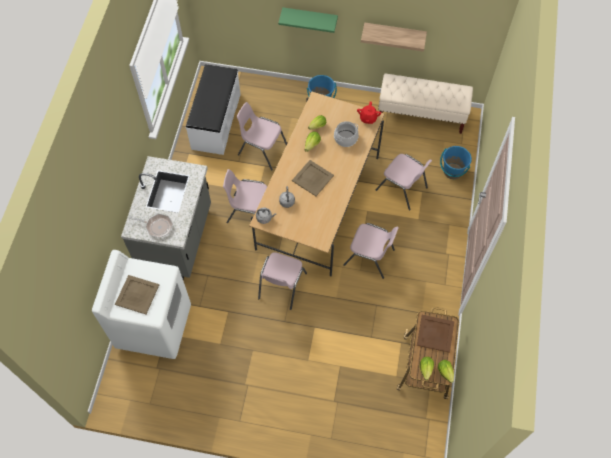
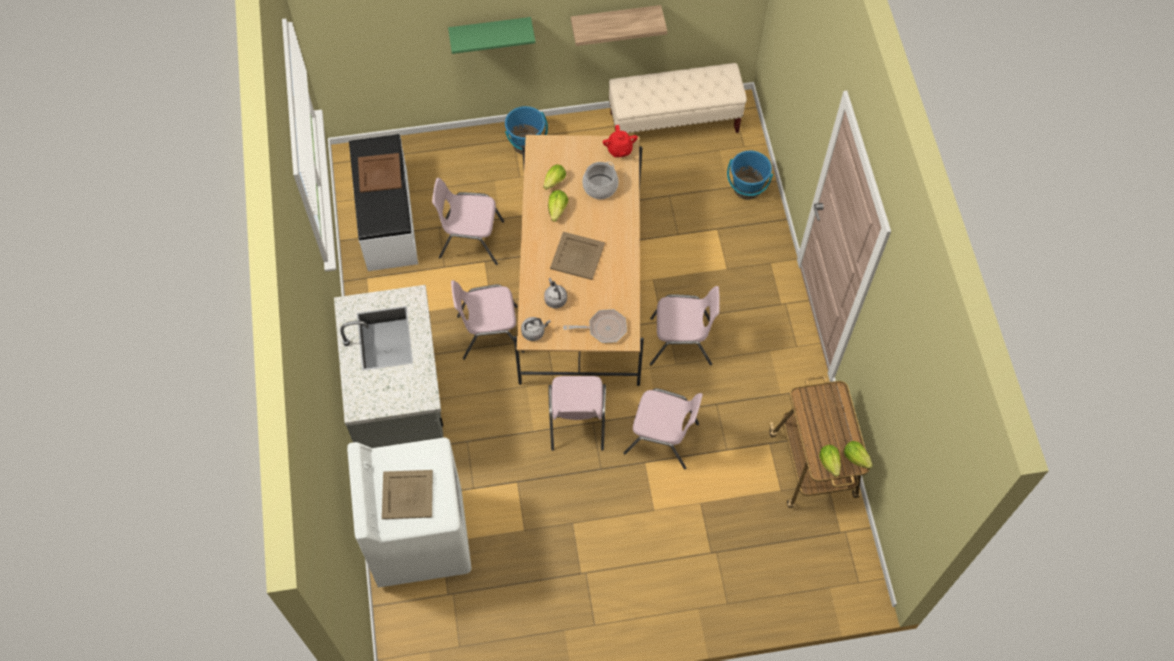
camera: 20 degrees left, 0 degrees up
(157, 226) = (390, 392): frying pan -> frying pan (603, 328)
(402, 189) = (688, 234): pink chair -> pink chair (662, 438)
(435, 333) = (823, 412): brown tray -> brown tray (379, 173)

